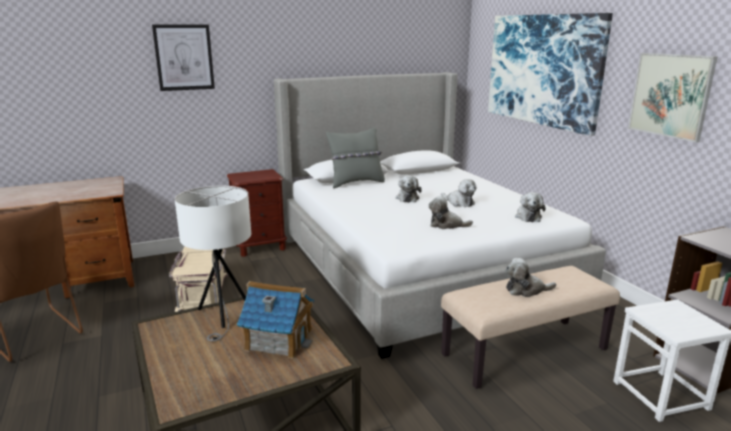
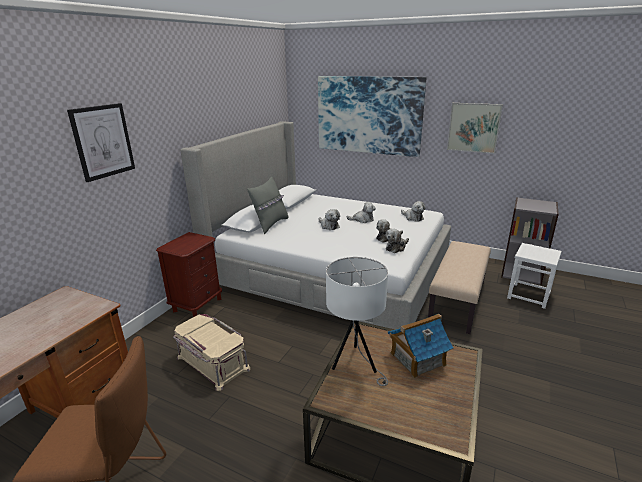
camera: 40 degrees left, 5 degrees up
(526, 290) = (465, 264): plush toy -> plush toy (396, 247)

